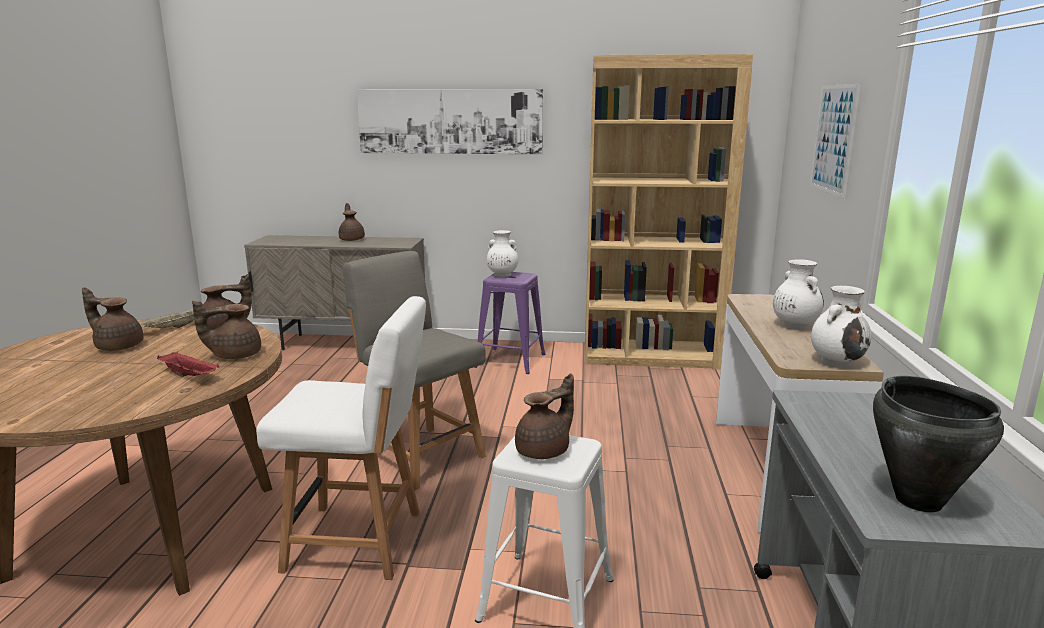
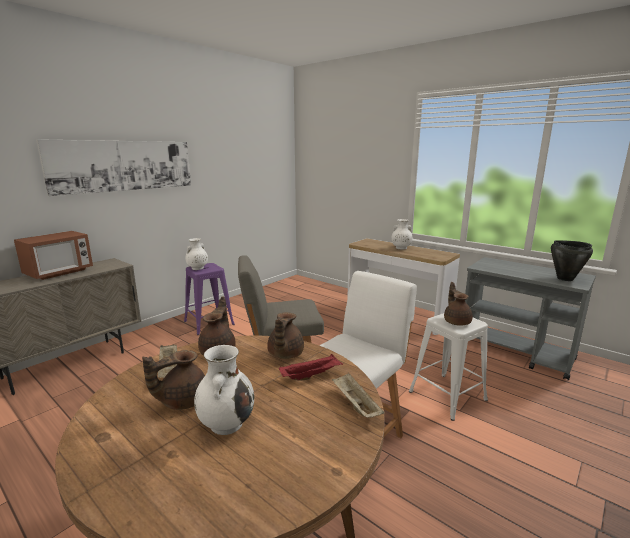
camera: 55 degrees left, 0 degrees up
(134, 406) = (355, 405): none -> beige tray
(352, 239) = (59, 272): brown teapot -> microwave
(652, 356) = (267, 293): brown bookcase -> none
(834, 139) = (356, 167): picture -> none
(837, 362) = (445, 254): white vase -> white vase (226, 423)

